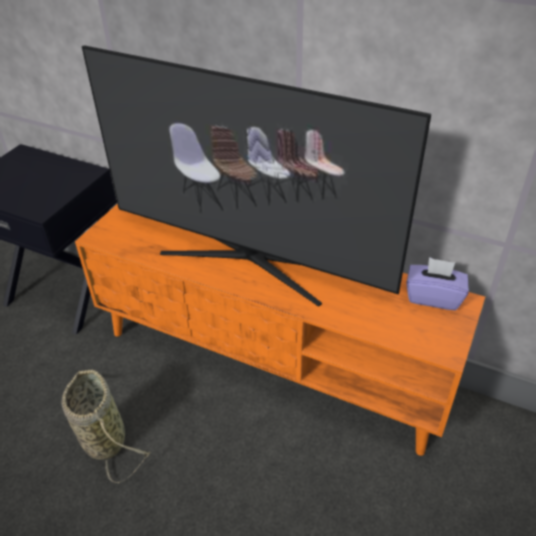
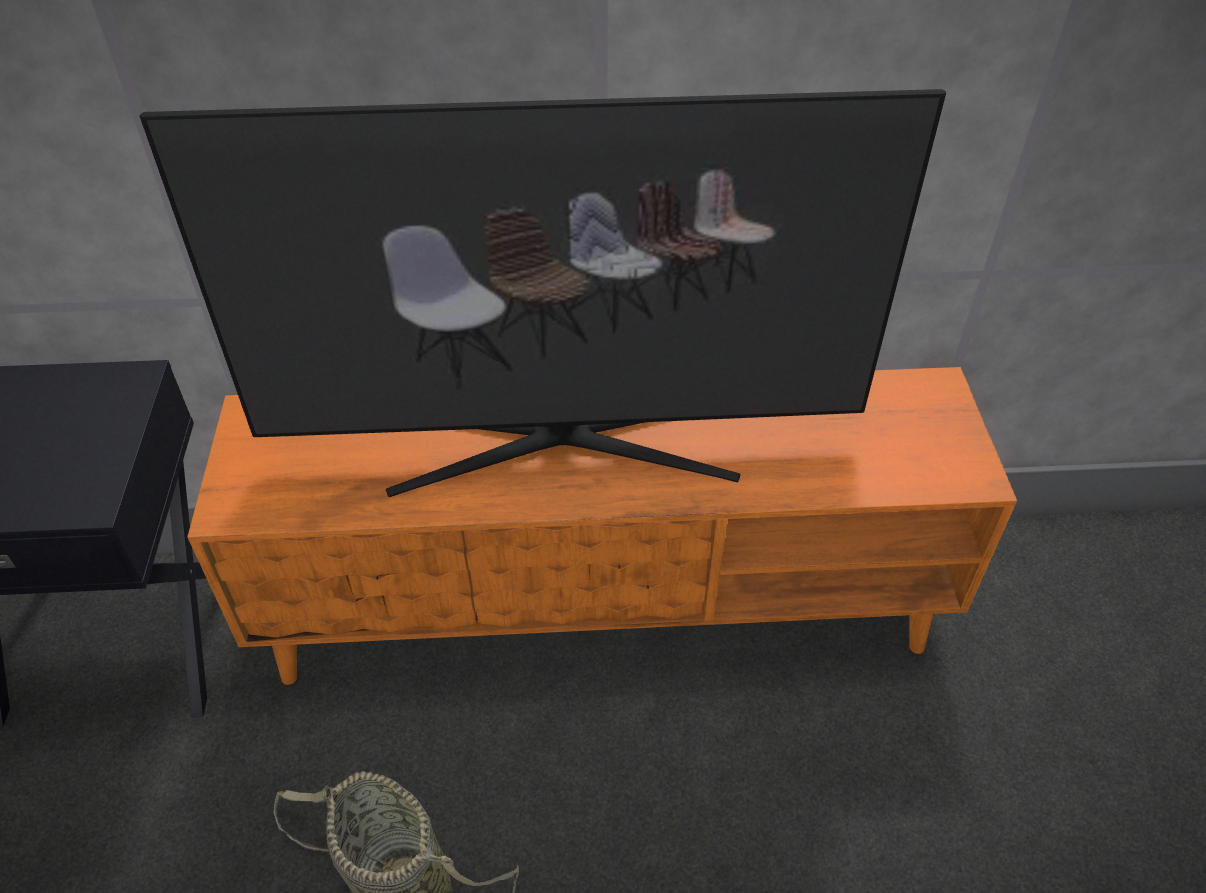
camera: 30 degrees left, 5 degrees up
(433, 297) = (893, 396): purple tissue box -> none

